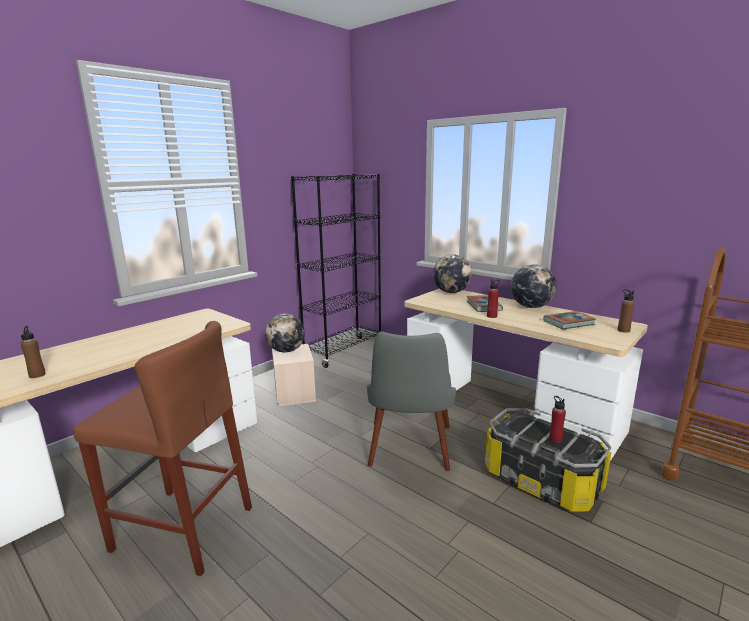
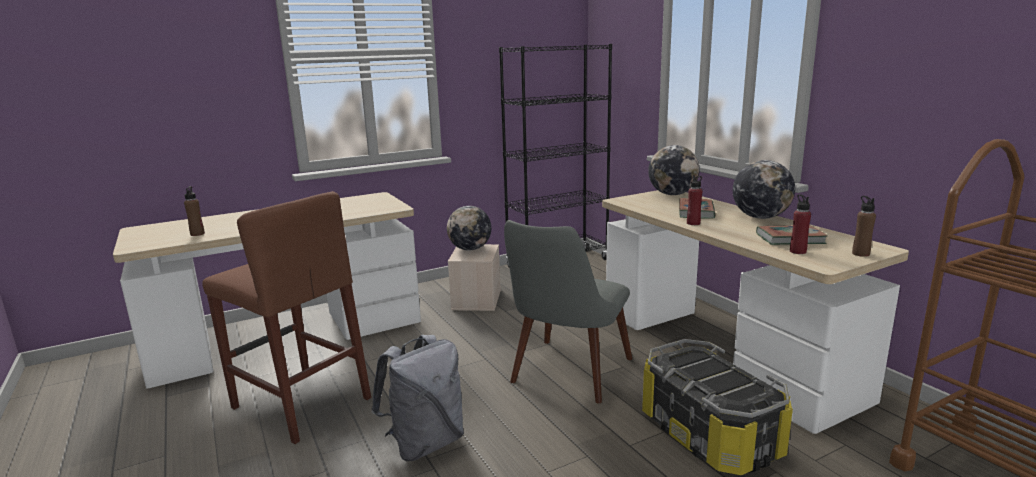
camera: 20 degrees right, 0 degrees up
(329, 542) = (425, 443): none -> grey backpack
(555, 439) = (721, 380): red bottle -> red bottle (797, 251)

